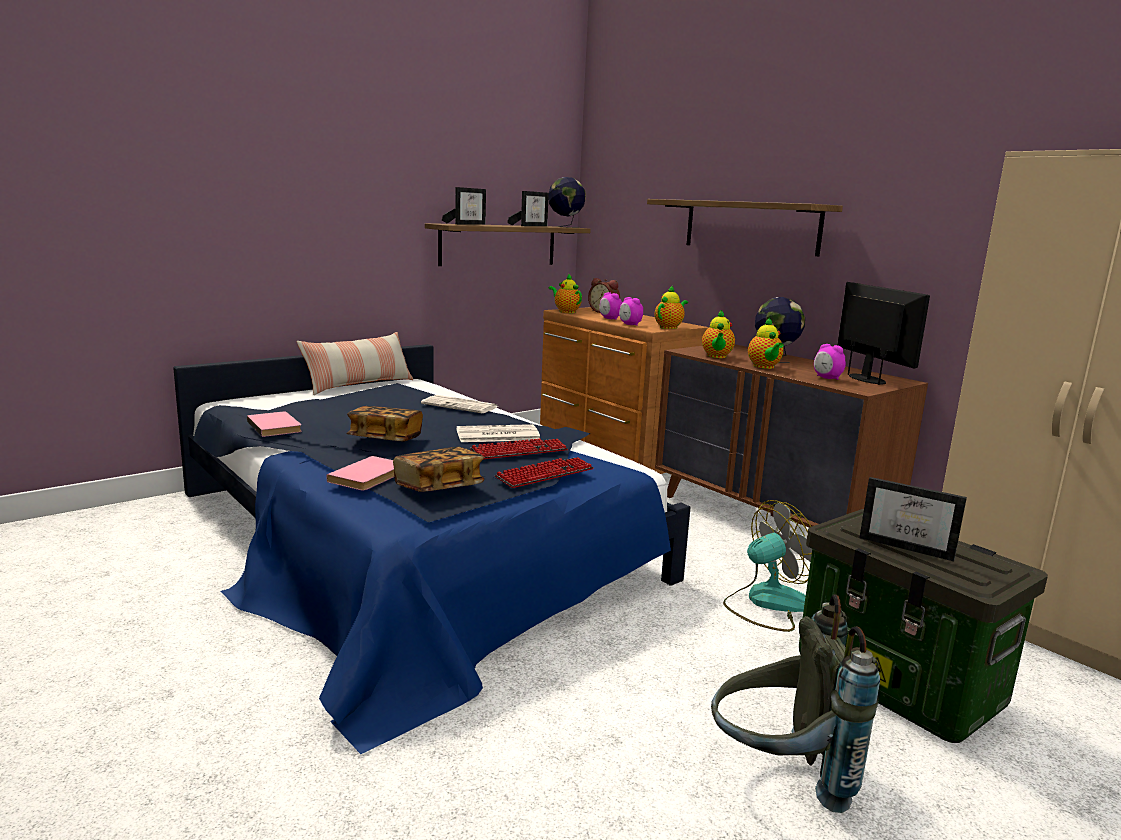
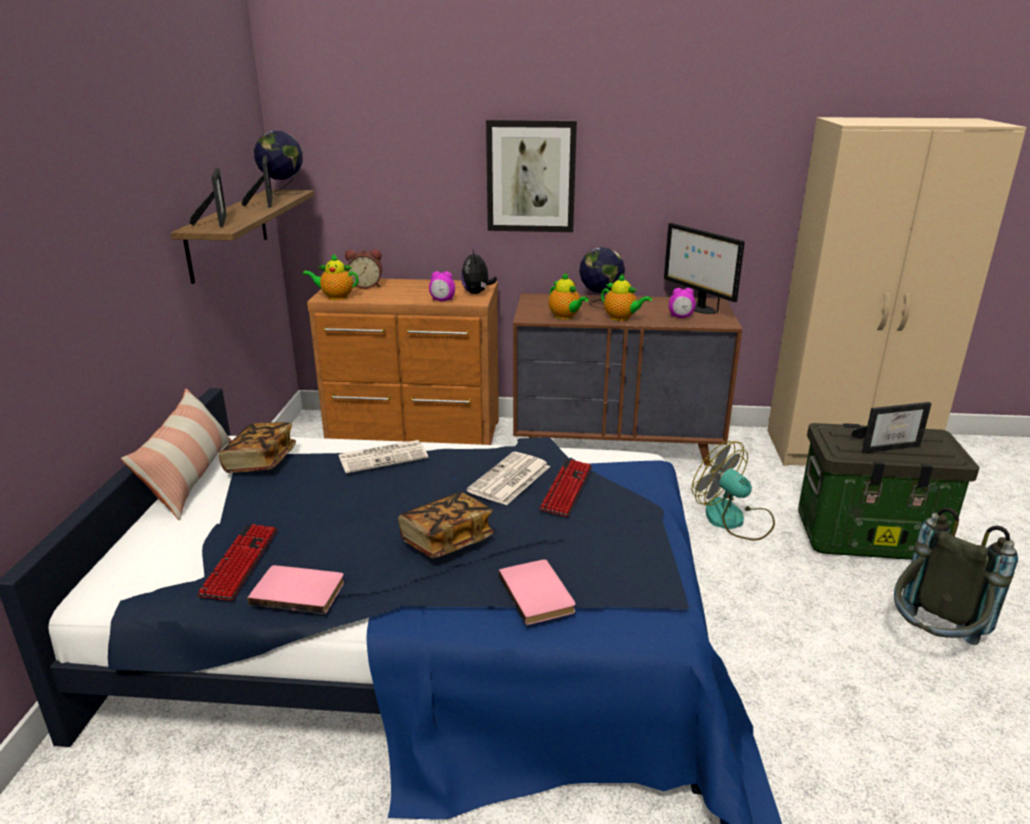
camera: 45 degrees left, 10 degrees up
(438, 487) = (610, 568): book -> book (260, 461)
(545, 474) = (637, 503): keyboard -> keyboard (240, 562)
(609, 319) = (402, 296): alarm clock -> none
(669, 327) = (477, 293): teapot -> plush toy
(750, 226) = (531, 176): shelf -> picture
(767, 603) = (733, 520): fan -> fan turned 60 degrees counterclockwise
(868, 379) = (698, 308): monitor -> monitor turned 150 degrees counterclockwise

